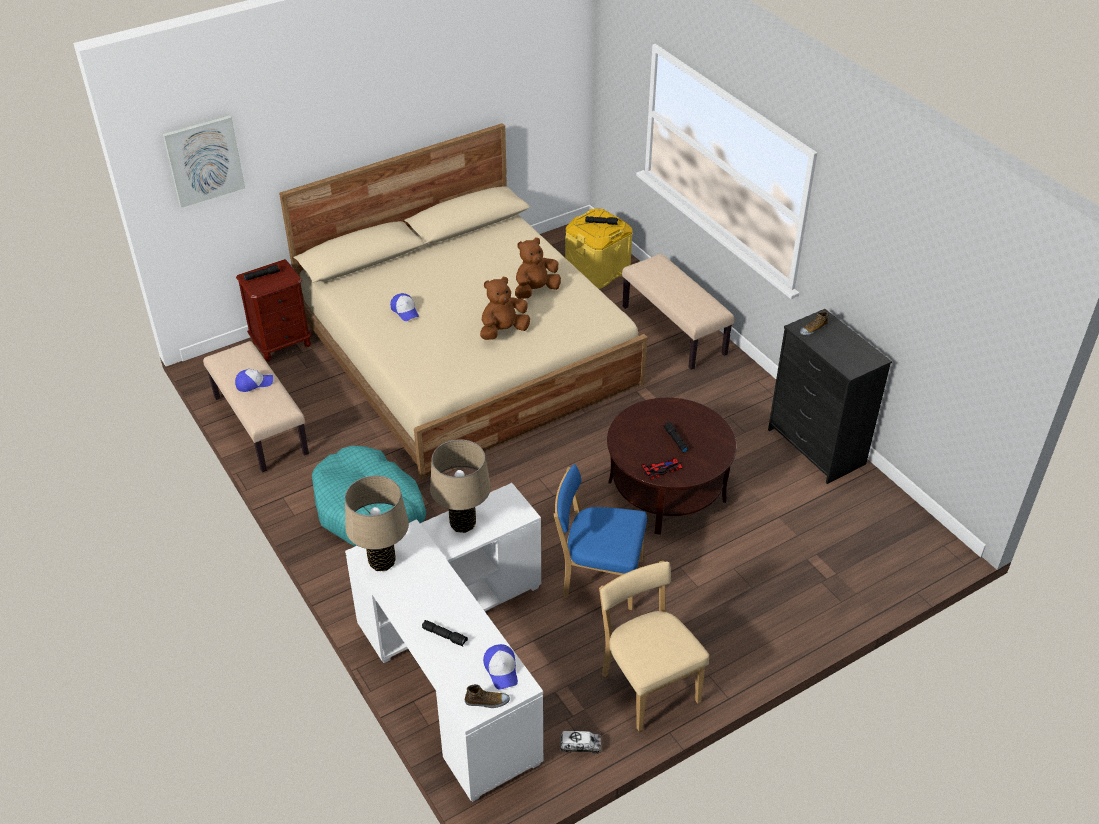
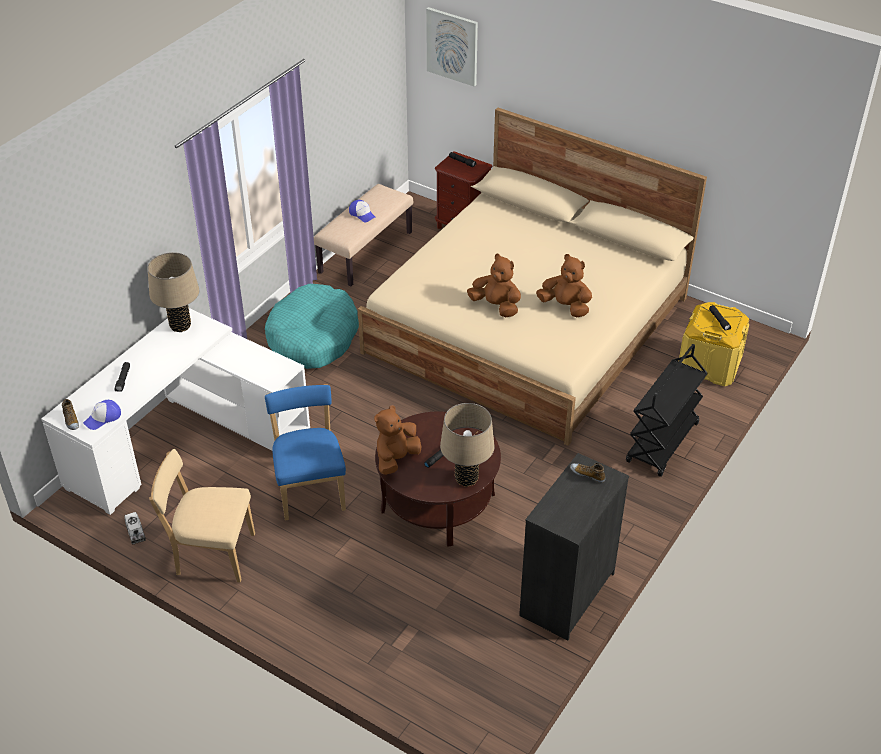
camera: 65 degrees right, 0 degrees up
(405, 311) = (480, 246): cap -> none
(462, 524) = (244, 354): beige table lamp -> beige table lamp (466, 478)
(647, 684) = (211, 554): beige chair -> beige chair turned 120 degrees counterclockwise
(661, 469) = (396, 459): toy car -> brown plush toy
(674, 330) = (662, 444): beige bench -> black cart

